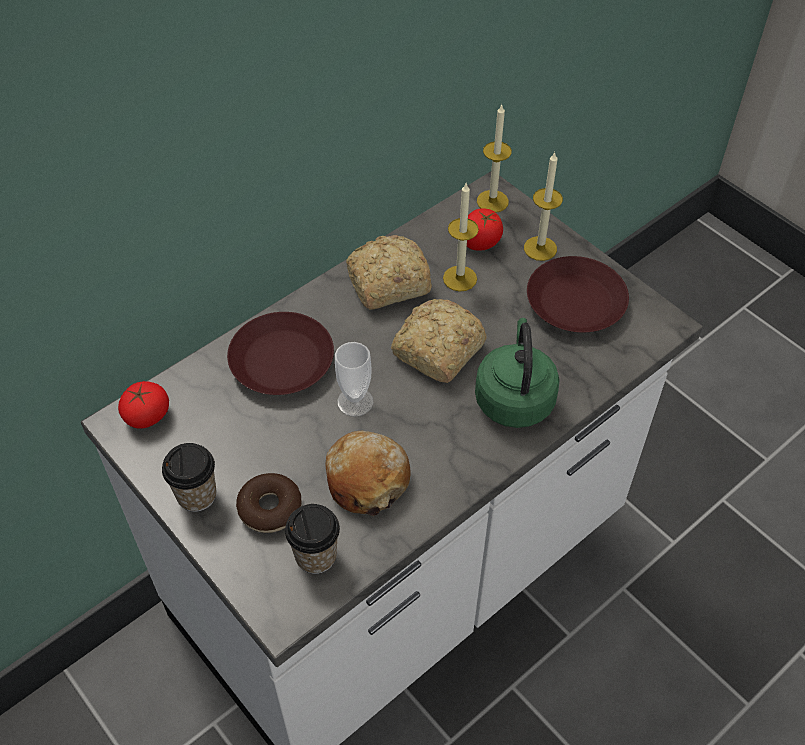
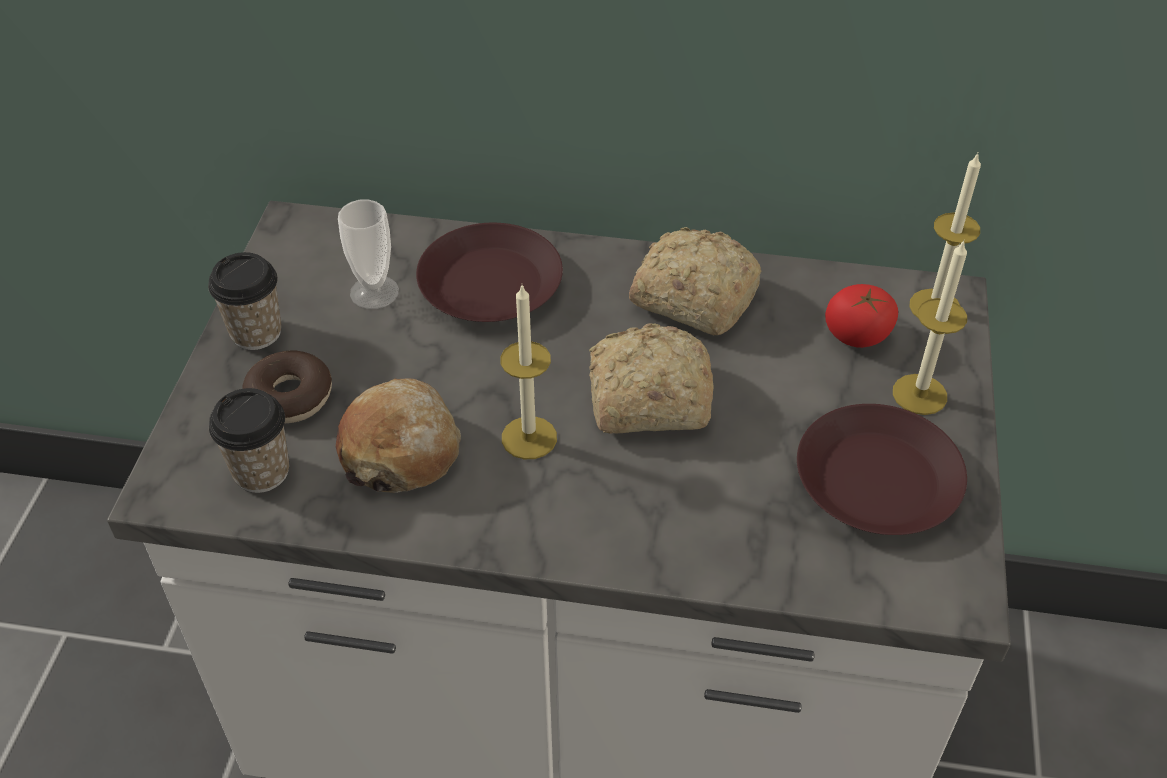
camera: 50 degrees right, 5 degrees down
(147, 415) = (320, 236): tomato -> none
(355, 402) = (497, 375): cup -> cup (374, 292)
(460, 278) = (778, 352): candle -> candle (529, 437)
(514, 397) = (656, 511): green kettle -> none

